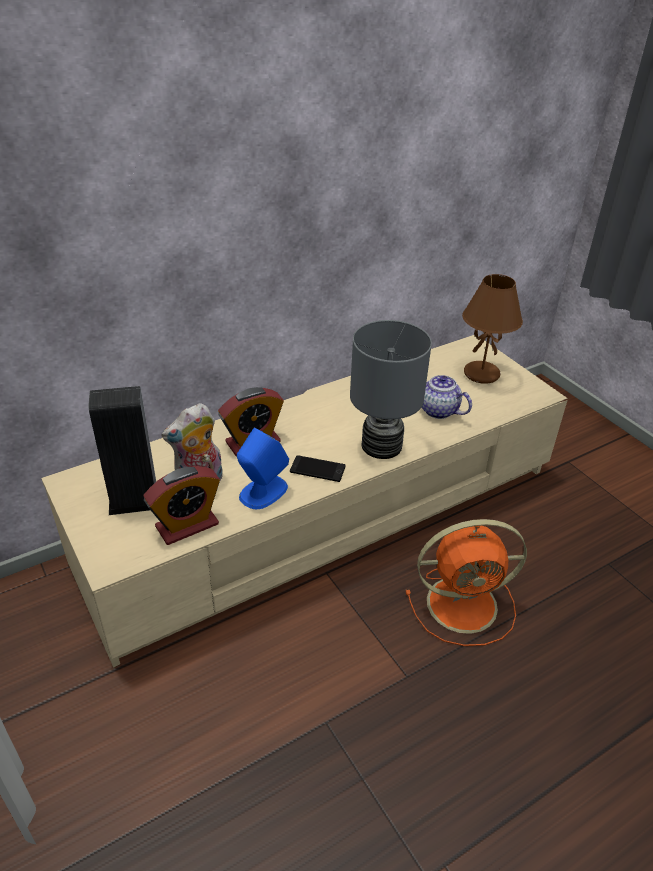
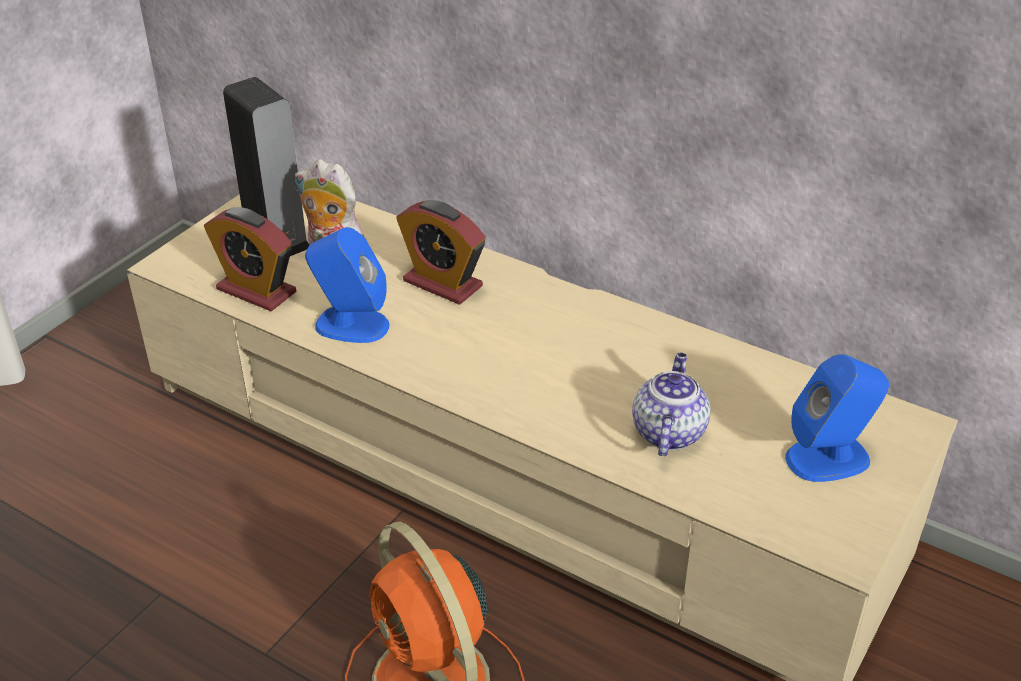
camera: 65 degrees right, 0 degrees up
(317, 469) = (428, 355): phone -> none
(381, 446) = (525, 397): grey table lamp -> none
(482, 374) = (828, 458): brown table lamp -> blue speaker

